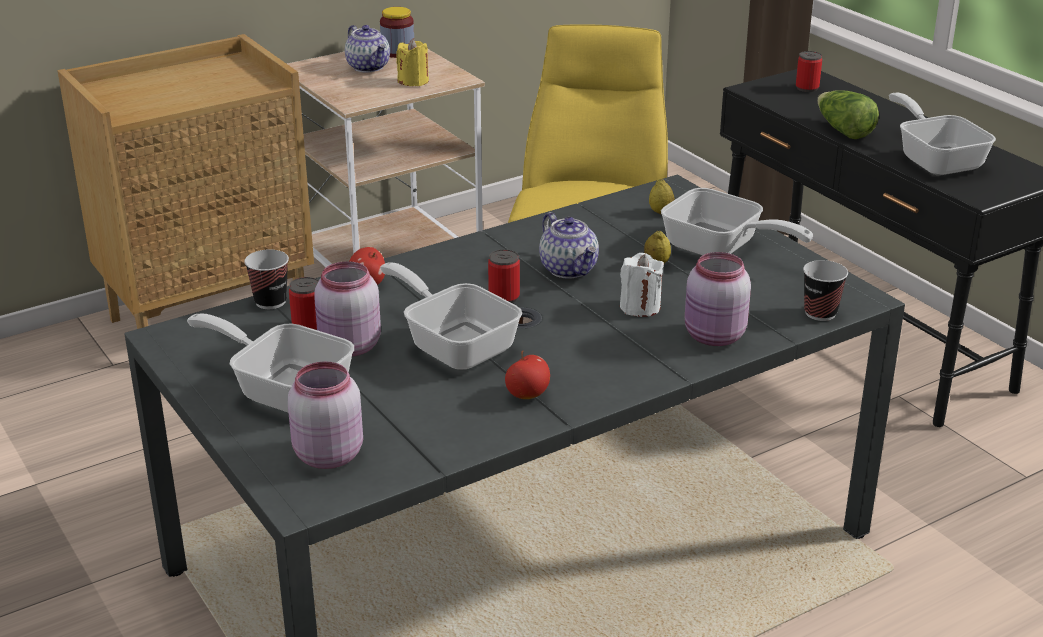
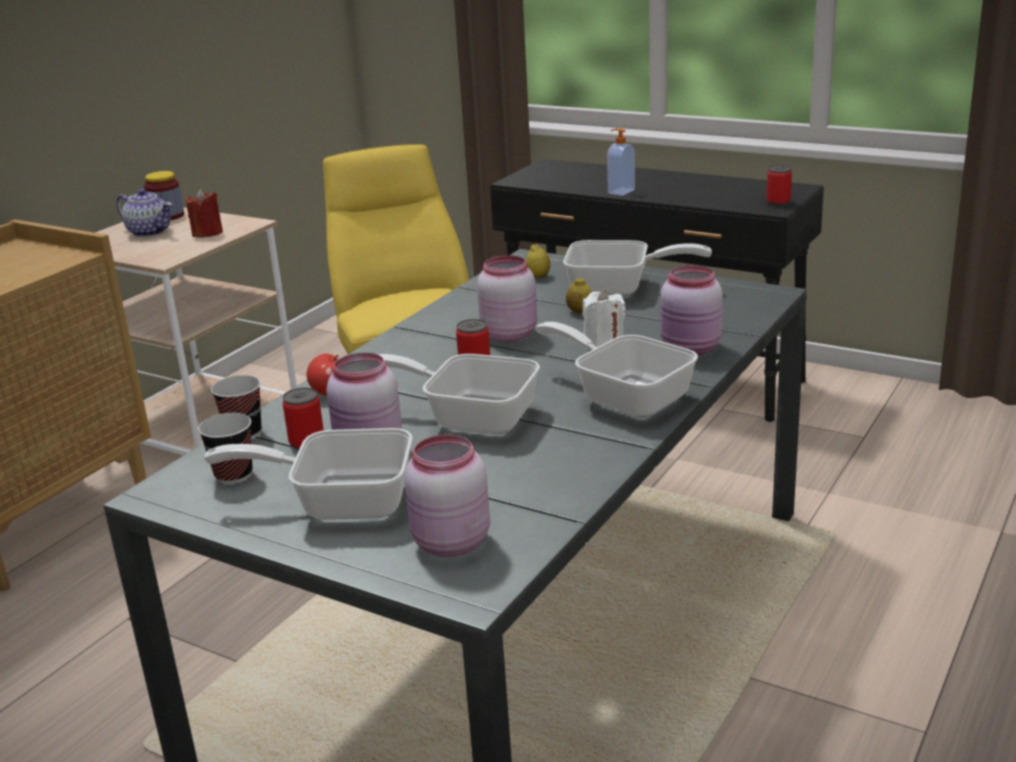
camera: 25 degrees left, 5 degrees down
(413, 81) = (207, 233): yellow candle -> red candle
(527, 395) = (585, 435): apple -> none
(569, 269) = (509, 334): teapot -> pink jar
(807, 88) = (558, 172): can -> can (778, 202)
(820, 313) = (753, 311): cup -> cup (233, 475)
(843, 130) = (620, 191): lettuce -> soap dispenser
(935, 159) = (713, 194): frying pan -> frying pan (625, 396)

